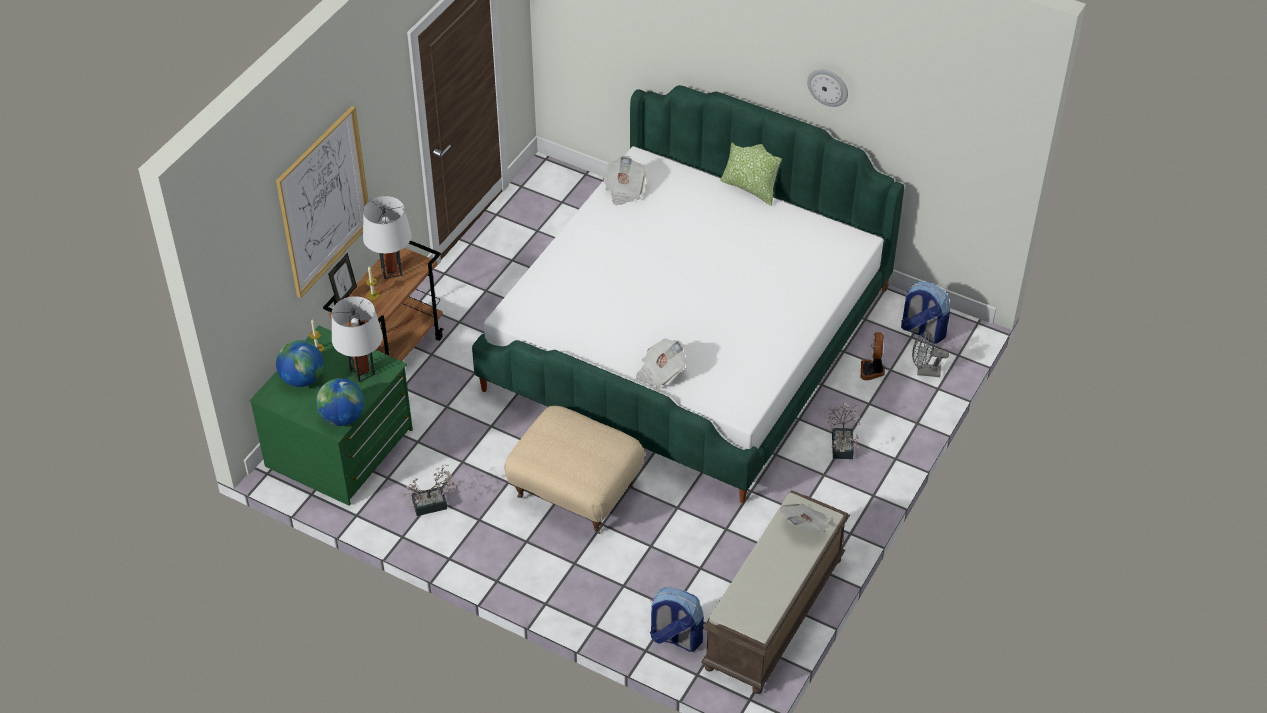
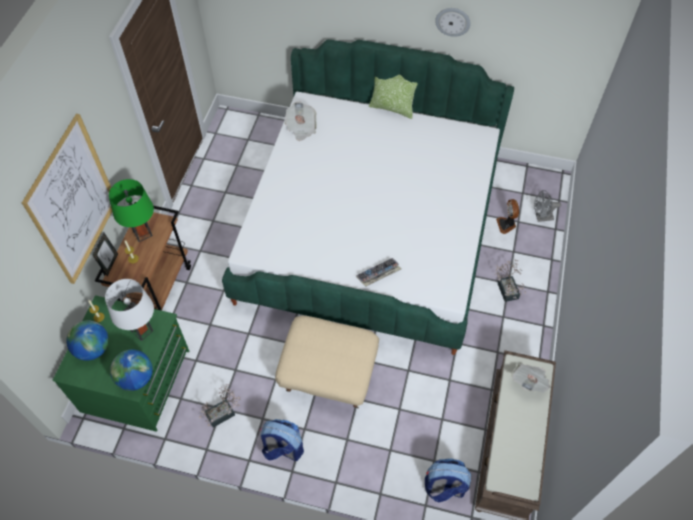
camera: 15 degrees left, 10 degrees up
(391, 271) = (142, 234): white table lamp -> green table lamp
(660, 372) = (378, 275): newspaper -> keyboard
(922, 331) = (528, 187): backpack -> backpack (283, 449)

